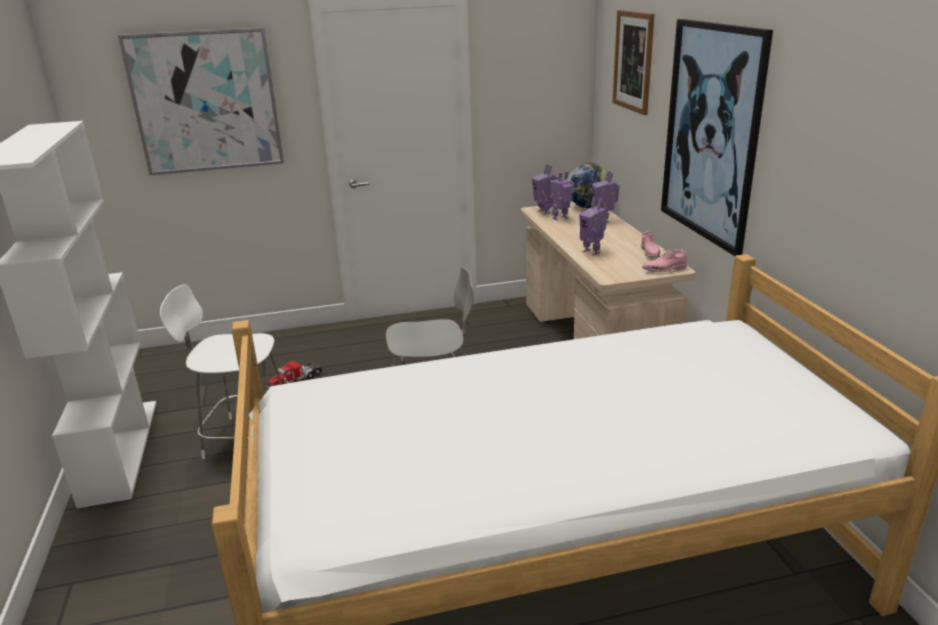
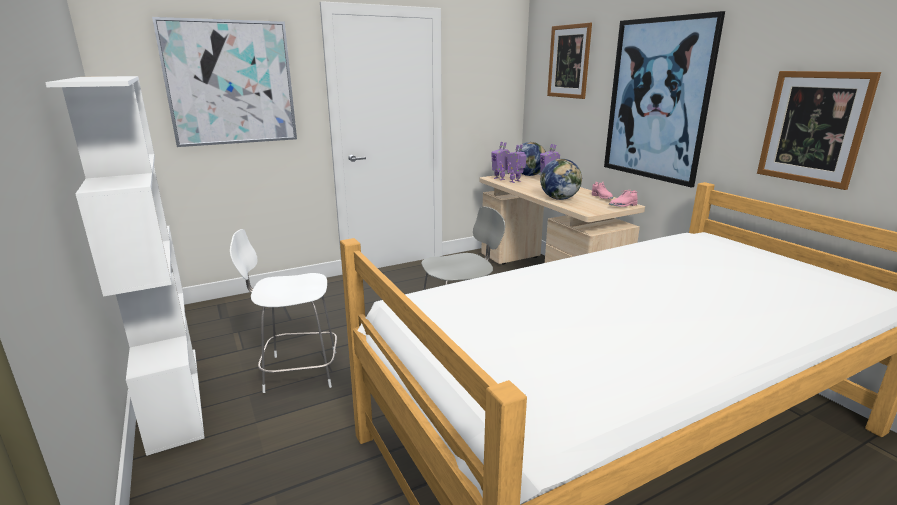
camera: 15 degrees left, 5 degrees down
(295, 381) = (321, 321): toy truck -> none
(592, 252) = (559, 199): toy robot -> globe
(847, 206) = (813, 128): none -> picture

